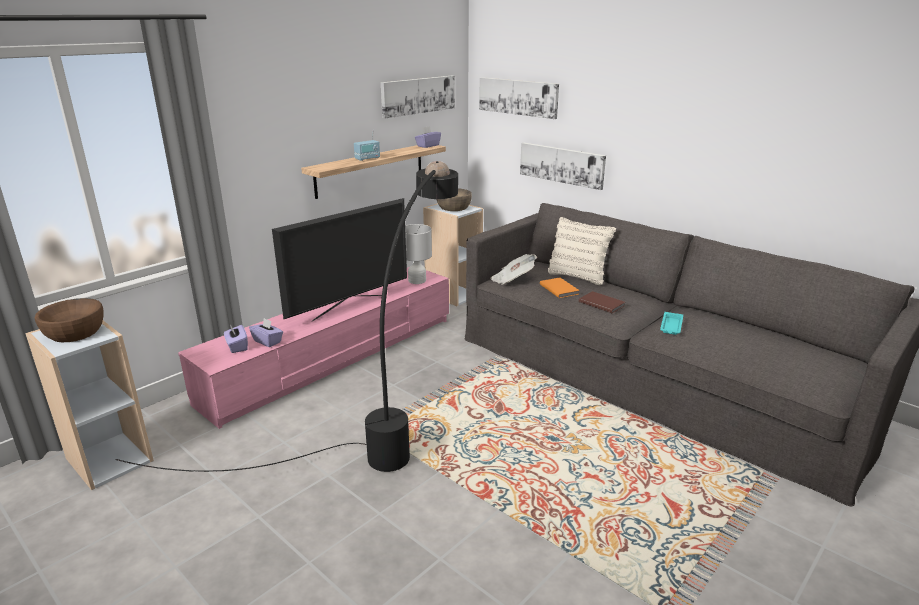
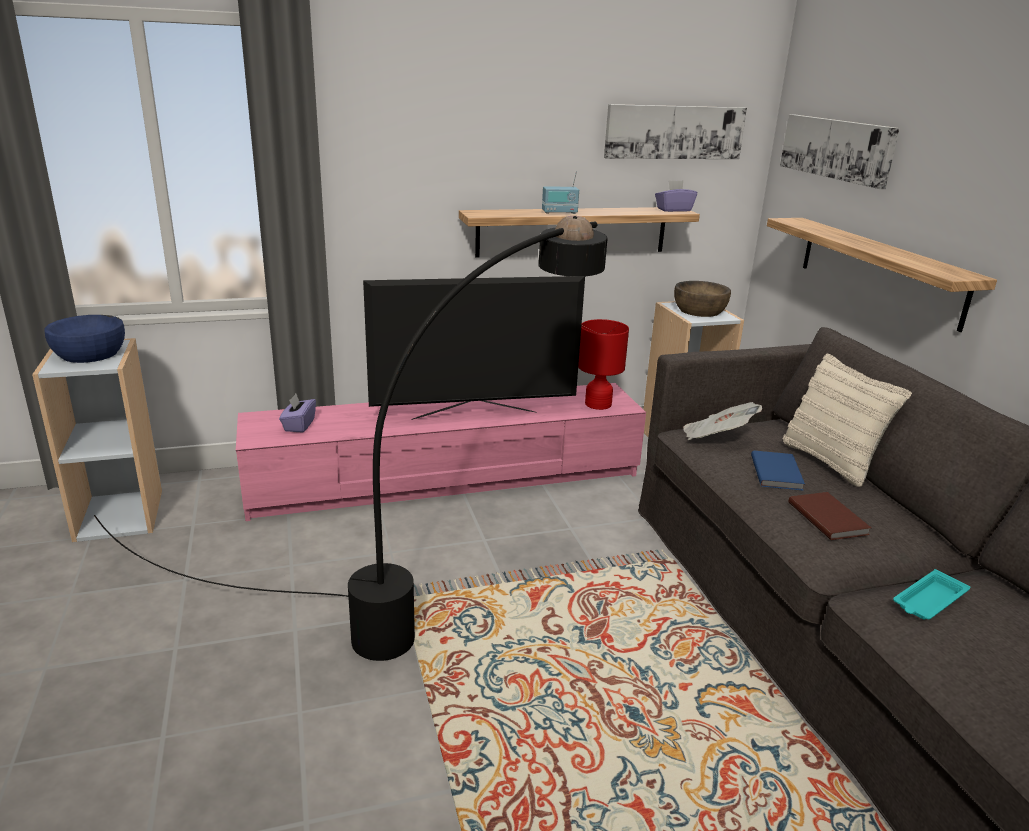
camera: 30 degrees right, 0 degrees up
(74, 332) = (89, 353): brown bowl -> blue bowl
(268, 341) = (337, 429): purple tissue box -> none
(417, 281) = (597, 404): grey table lamp -> red table lamp
(559, 289) = (777, 472): orange book -> blue book
(562, 165) = (879, 270): picture -> shelf

